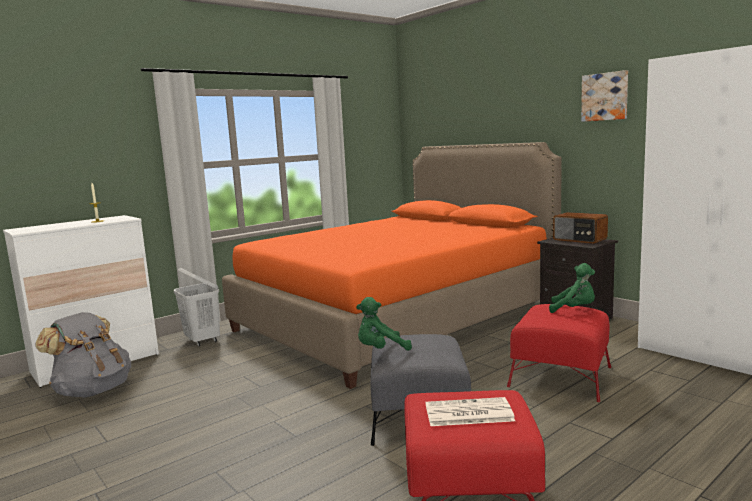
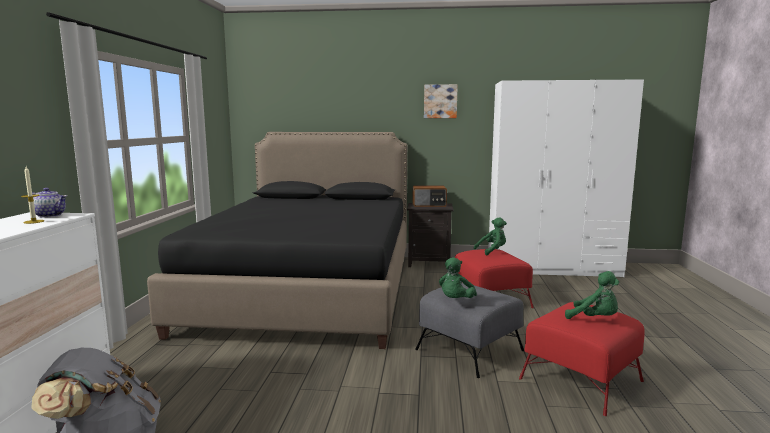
camera: 45 degrees left, 0 degrees up
(119, 218) = (50, 215): none -> teapot
(202, 340) = (142, 358): white laundry basket -> none
(397, 318) = (309, 289): orange bed -> black bed
(467, 413) = (594, 319): newspaper -> green plush toy

